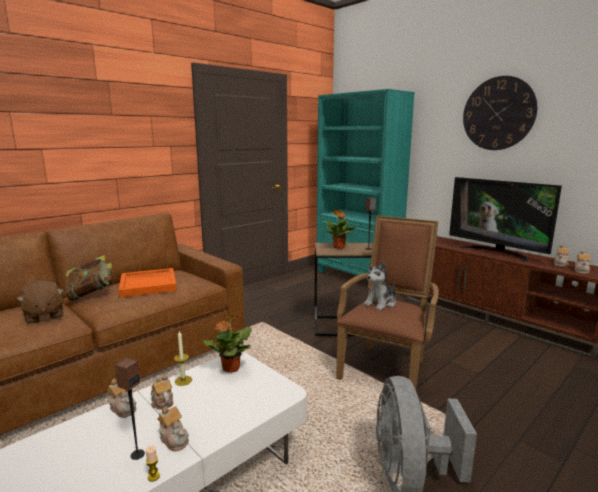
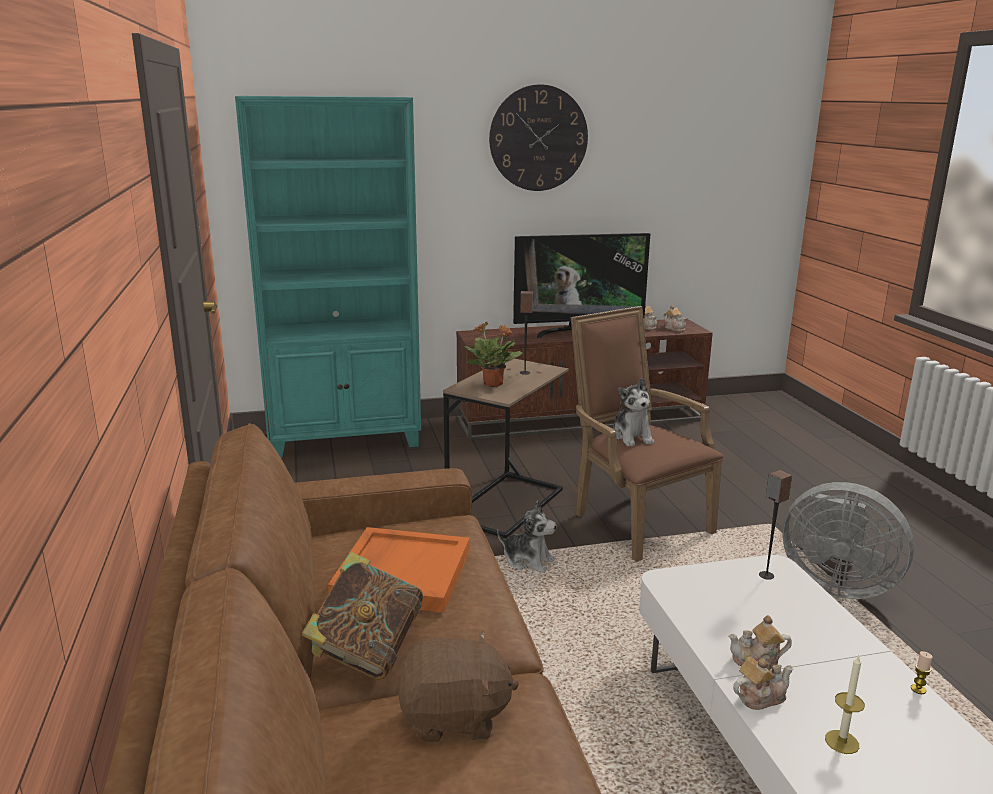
camera: 60 degrees left, 5 degrees up
(137, 454) = (873, 696): speaker -> speaker (766, 575)
(174, 439) = (849, 664): teapot -> none
(183, 380) = (707, 634): candle -> candle (842, 742)
(230, 369) = (695, 590): potted plant -> none
(300, 347) = (528, 561): none -> plush toy

